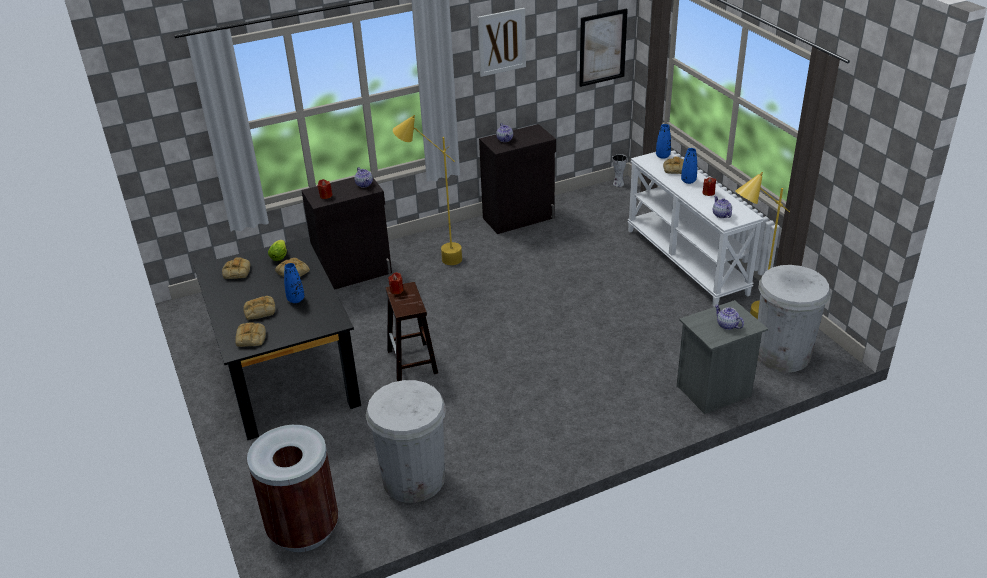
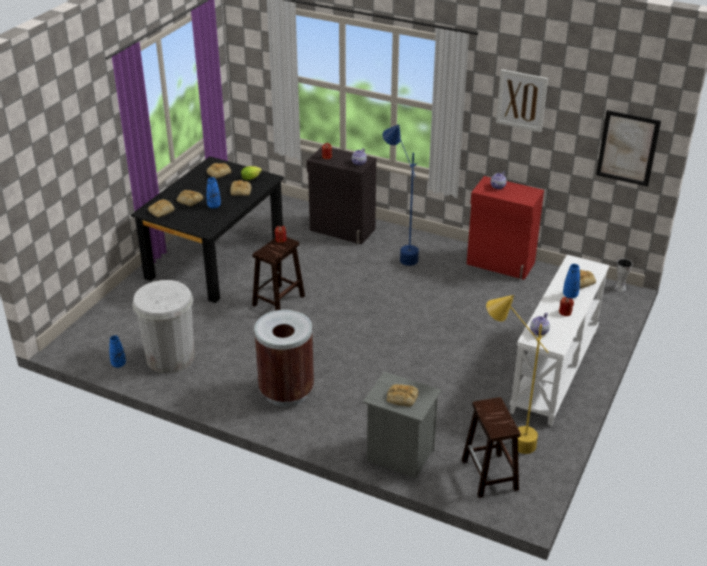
camera: 50 degrees right, 0 degrees up
(304, 529) = (93, 338): brown trash can -> brown trash can (286, 391)
(434, 259) = (399, 253): yellow floor lamp -> blue floor lamp
(519, 218) = (500, 264): black cabinet -> red cabinet
(662, 156) = (592, 267): blue vase -> blue vase (118, 364)
(727, 325) = (401, 398): teapot -> bread
(782, 354) = (490, 475): white trash can -> brown stool

